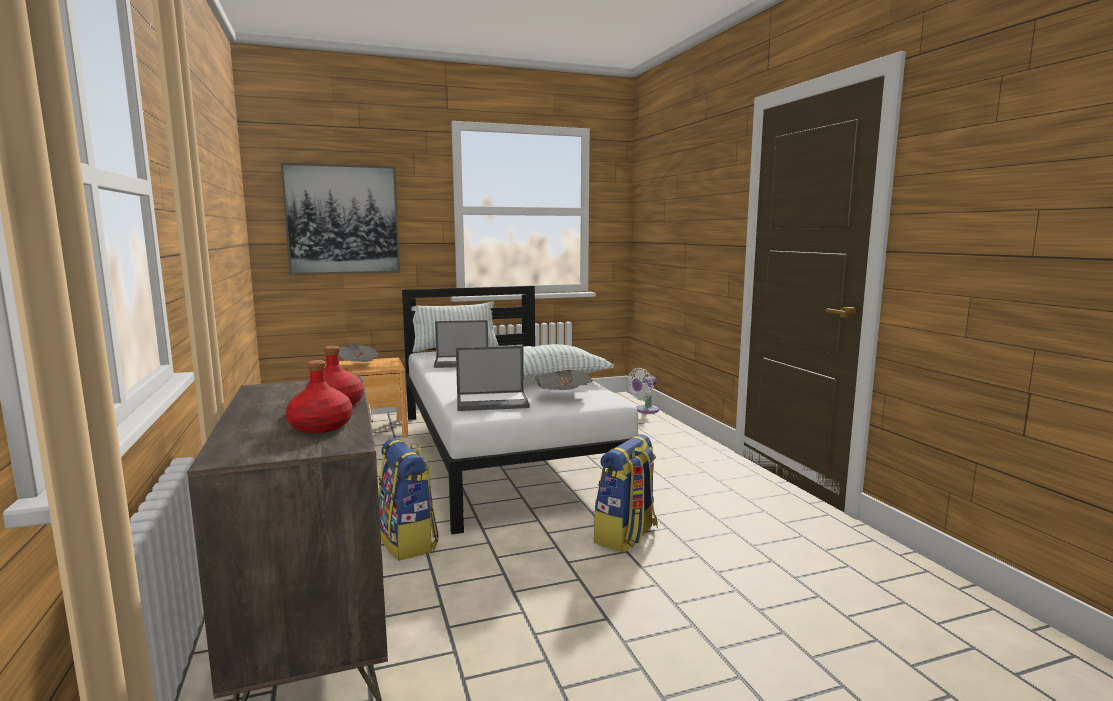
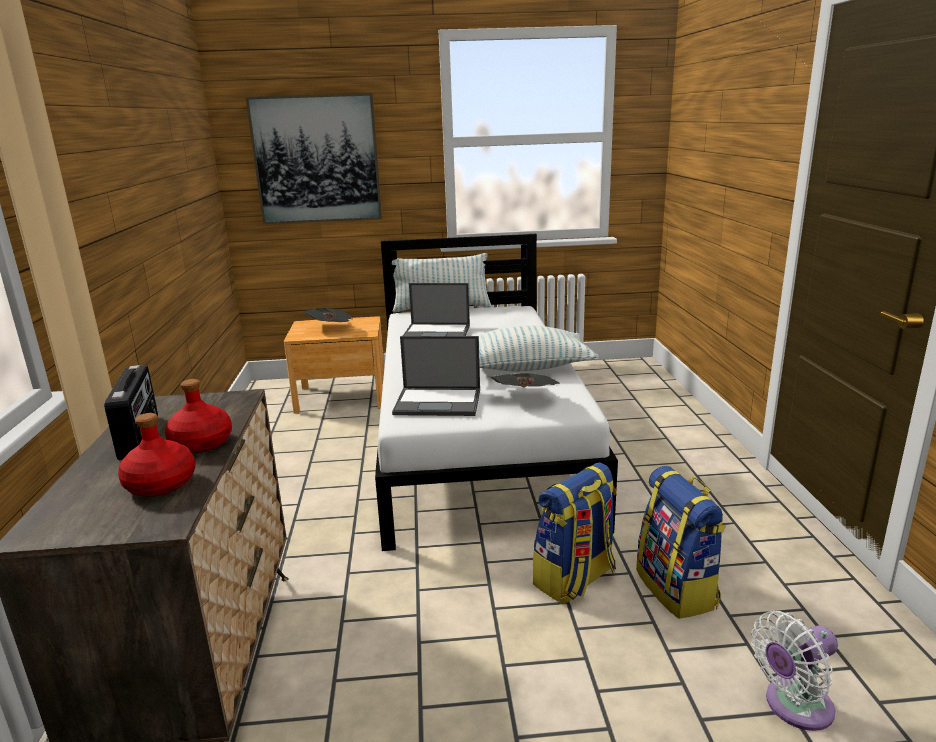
camera: 15 degrees right, 10 degrees up
(271, 405) = (141, 437): none -> radio
(408, 542) = (334, 556): backpack -> backpack (677, 589)
(644, 410) = (665, 387): white fan -> white fan (793, 707)

